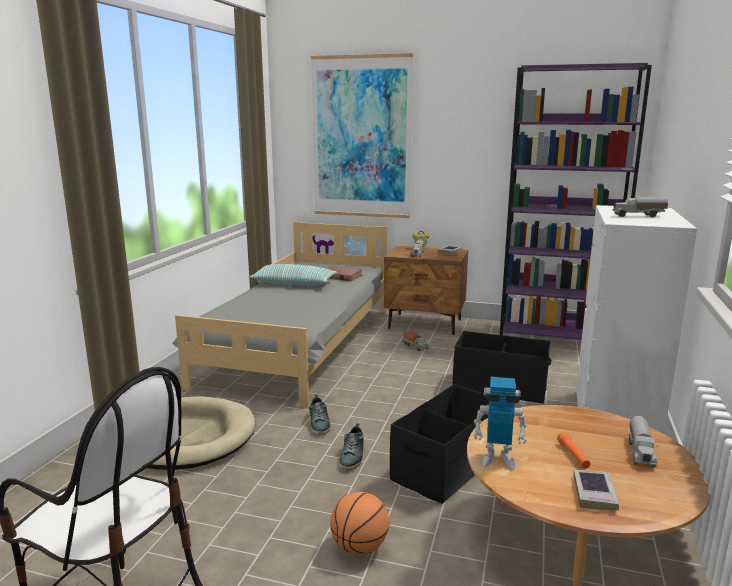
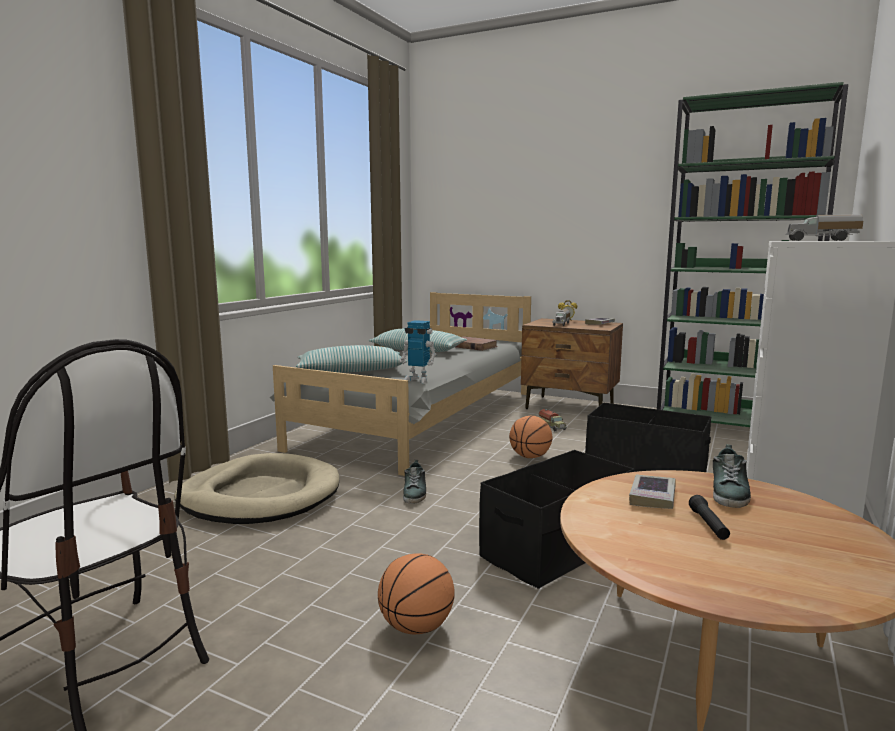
camera: 10 degrees right, 5 degrees down
(245, 314) = (351, 371): none -> pillow
(352, 456) = (442, 528): shoe -> shoe (729, 492)
(361, 138) = (505, 198): picture -> none
(405, 379) = (530, 457): none -> basketball
(497, 459) = (599, 520): toy robot -> toy robot (418, 380)
(556, 336) = (728, 425): purple bookcase -> green bookcase
(573, 456) = (708, 525): orange flashlight -> black flashlight
(594, 494) = (729, 570): book -> book (652, 496)
(641, 452) = (812, 529): toy truck -> none

